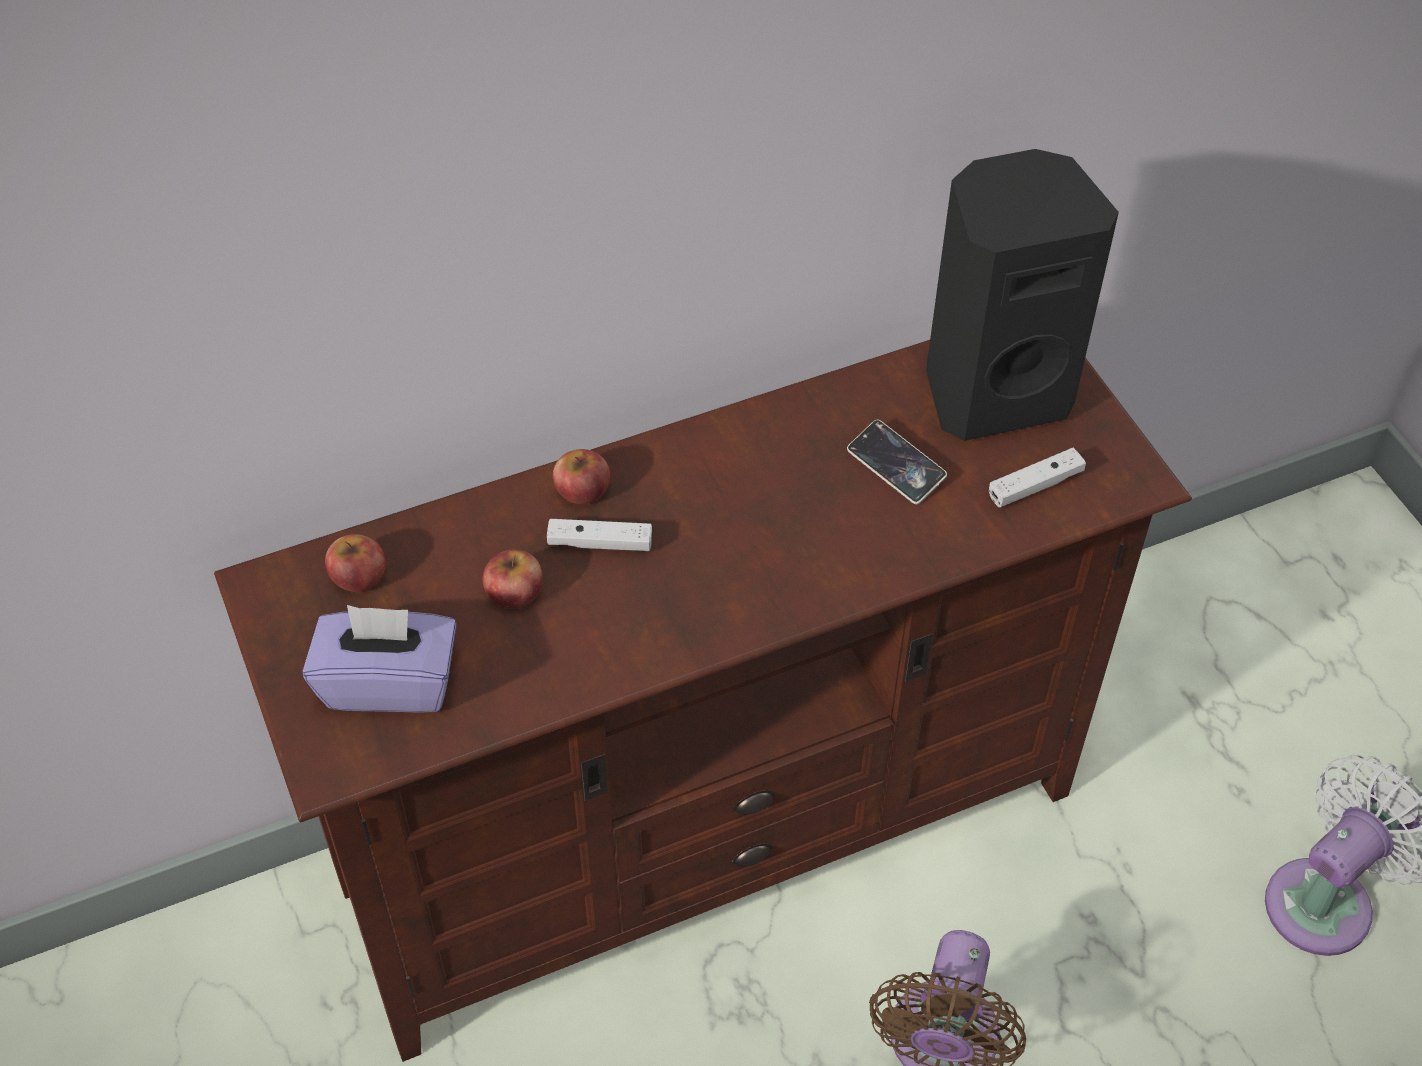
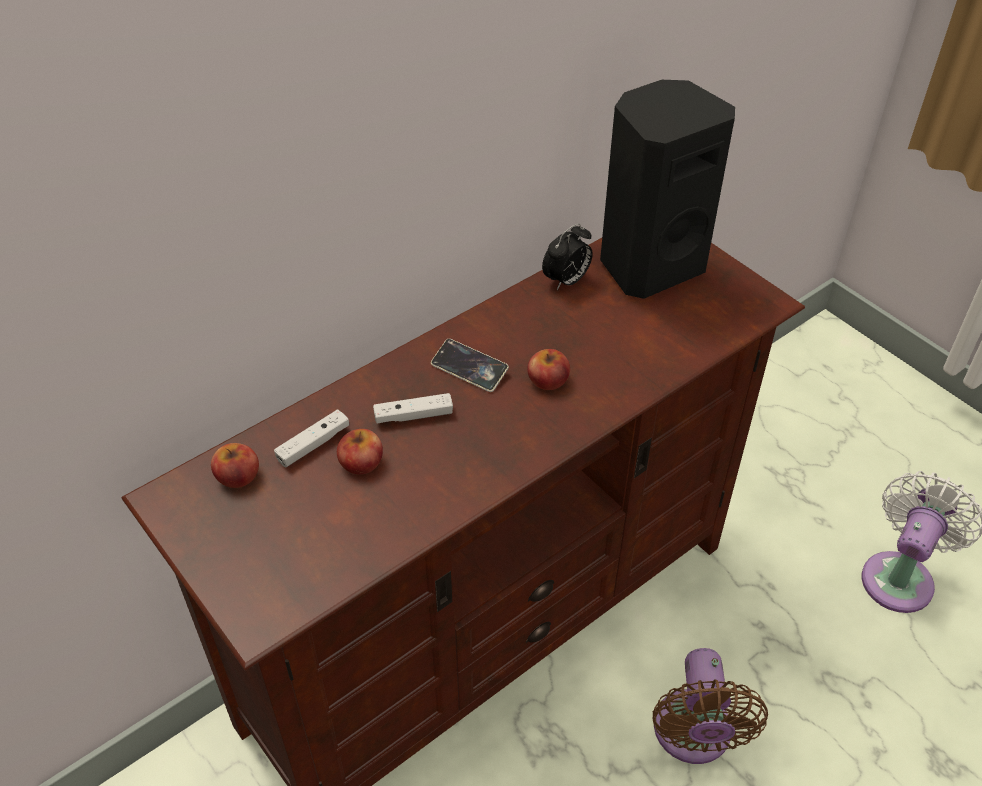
camera: 15 degrees left, 5 degrees down
(389, 682) = (286, 547): purple tissue box -> none
(582, 489) = (388, 382): apple -> apple (548, 380)
(869, 392) = (566, 281): none -> alarm clock
(895, 466) = (603, 324): phone -> phone (469, 369)
(1035, 485) = (701, 318): white game controller -> white game controller (313, 444)

